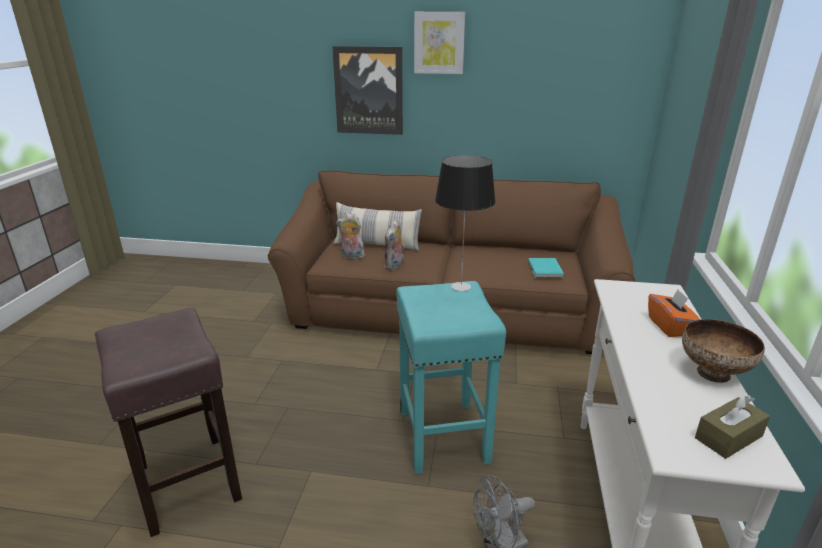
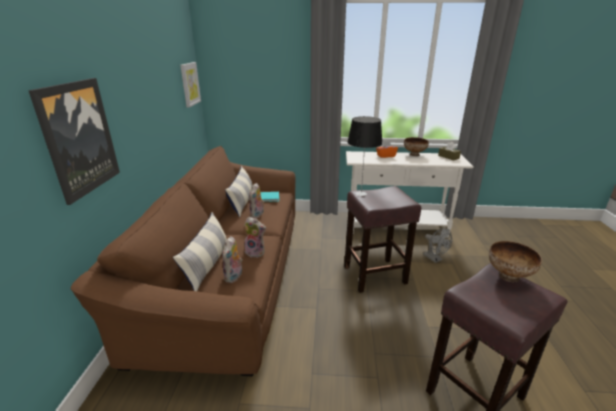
camera: 95 degrees left, 0 degrees up
(178, 353) = (508, 275): none -> bowl
(439, 43) = (115, 69): picture -> picture (190, 84)
(444, 437) = (375, 274): turquoise stool -> brown stool
(487, 264) = (257, 215): none -> plush toy
(527, 254) = (242, 202): none -> pillow

